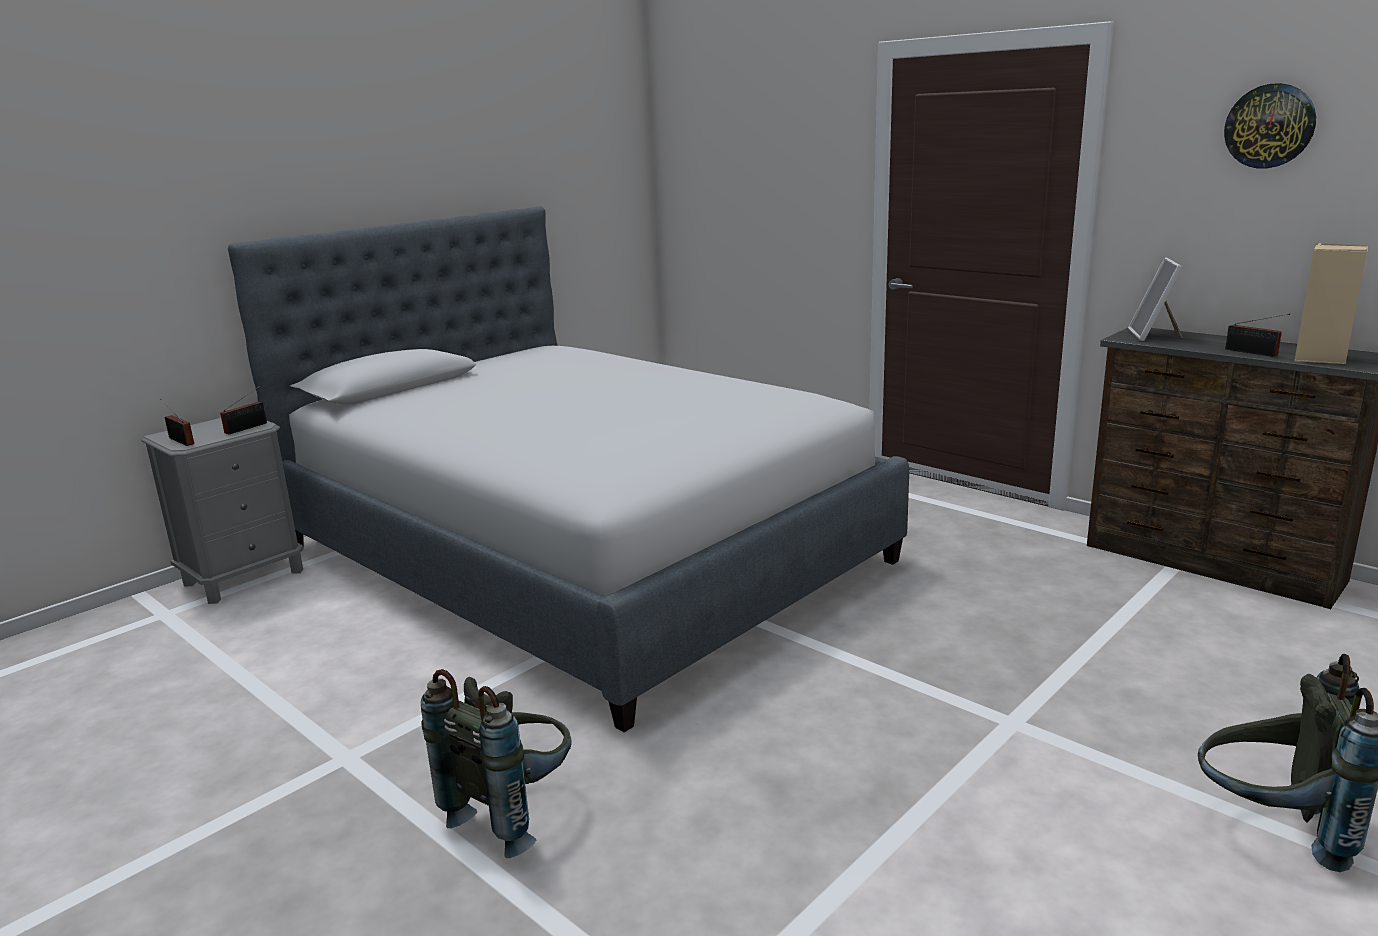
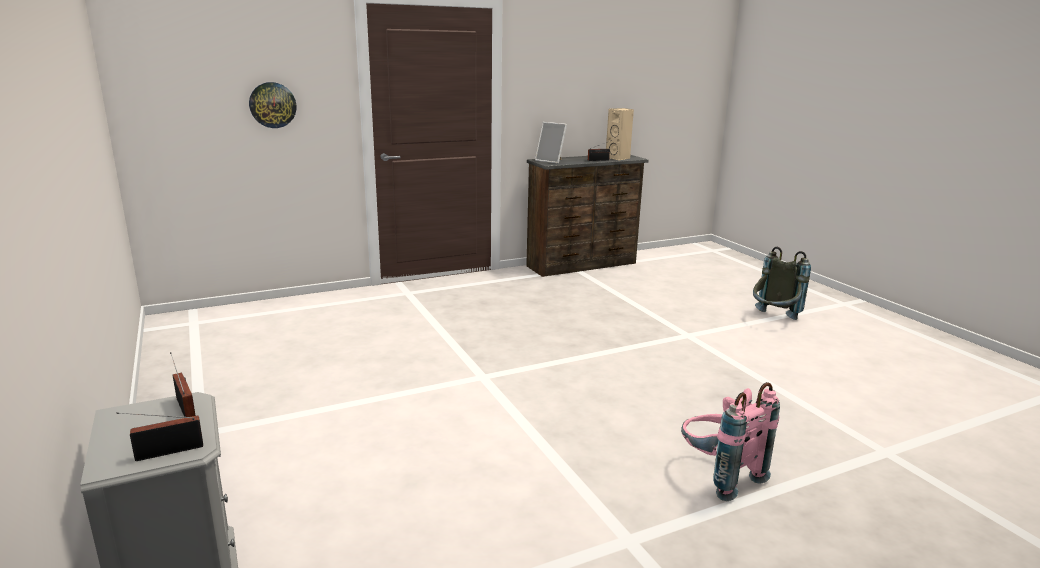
camera: 70 degrees left, 0 degrees up
(514, 811) = (718, 475): grey backpack -> pink backpack
(581, 554) = (386, 398): bed -> none
(1269, 126) = (573, 56): wall clock -> wall clock (272, 105)

